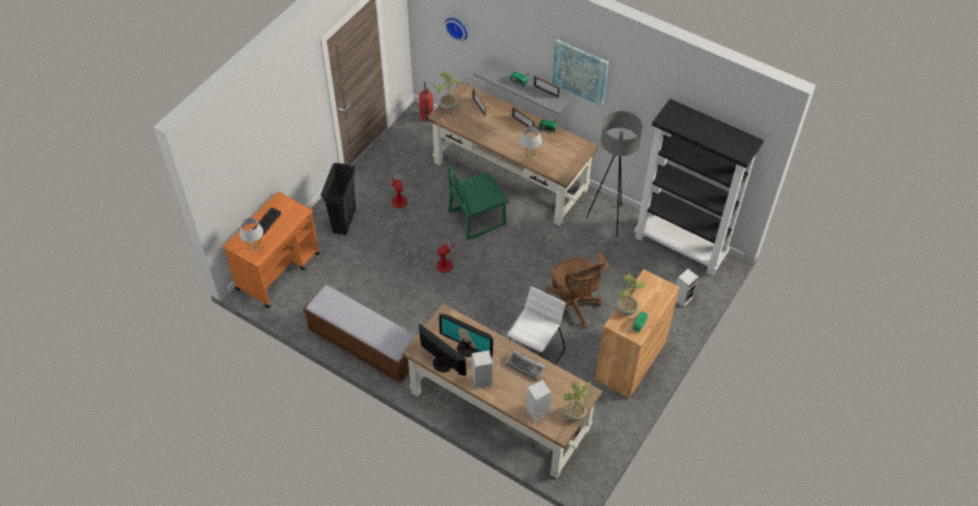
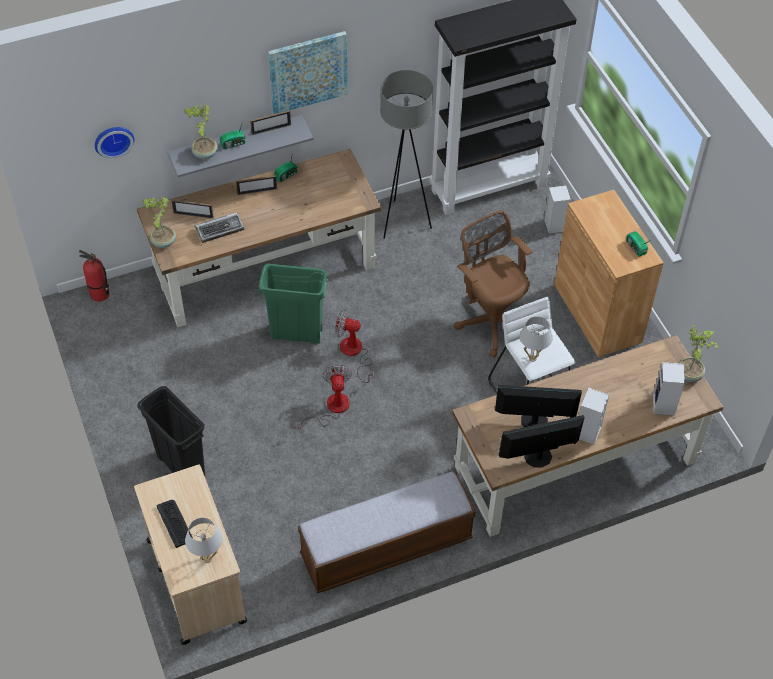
camera: 55 degrees left, 0 degrees up
(279, 271) = (196, 580): orange cart -> beige cart
(395, 206) = (207, 401): fan -> fan (354, 353)
(467, 348) = (534, 422): monitor -> monitor turned 150 degrees counterclockwise
(476, 218) = (296, 334): green chair -> green trash can
(526, 367) = (598, 382): keyboard -> keyboard (220, 229)
(529, 157) = (312, 214): white table lamp -> white table lamp (532, 358)
(573, 306) = (491, 320): brown office chair -> brown office chair turned 135 degrees counterclockwise
(626, 309) = (608, 246): potted plant -> potted plant (204, 154)

